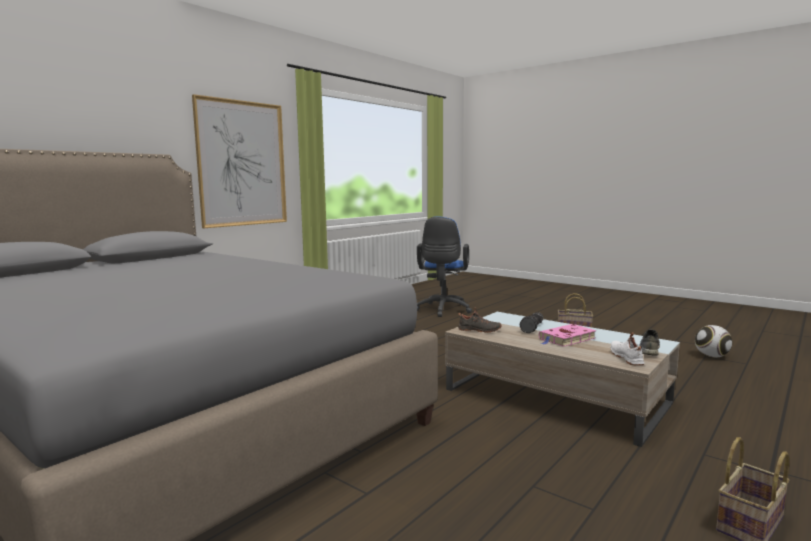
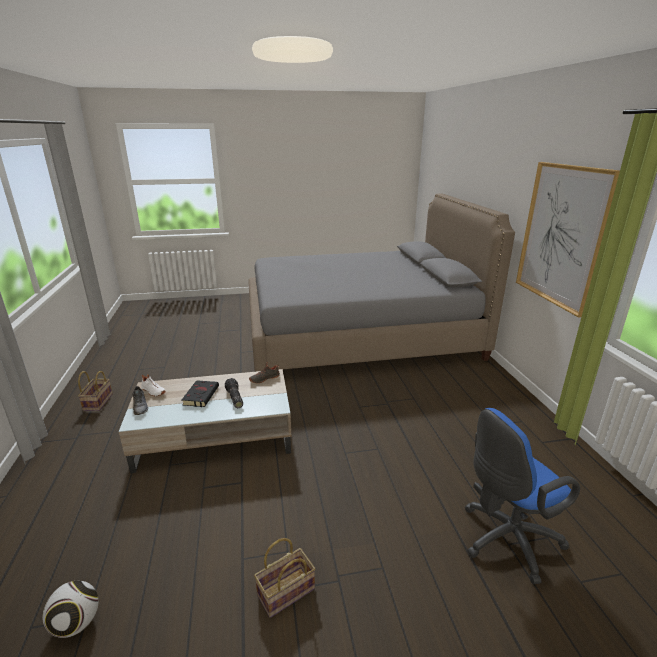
camera: 130 degrees right, 15 degrees up
(442, 310) = (505, 540): blue office chair -> blue office chair turned 75 degrees counterclockwise
(566, 339) = (201, 395): pink book -> black book

